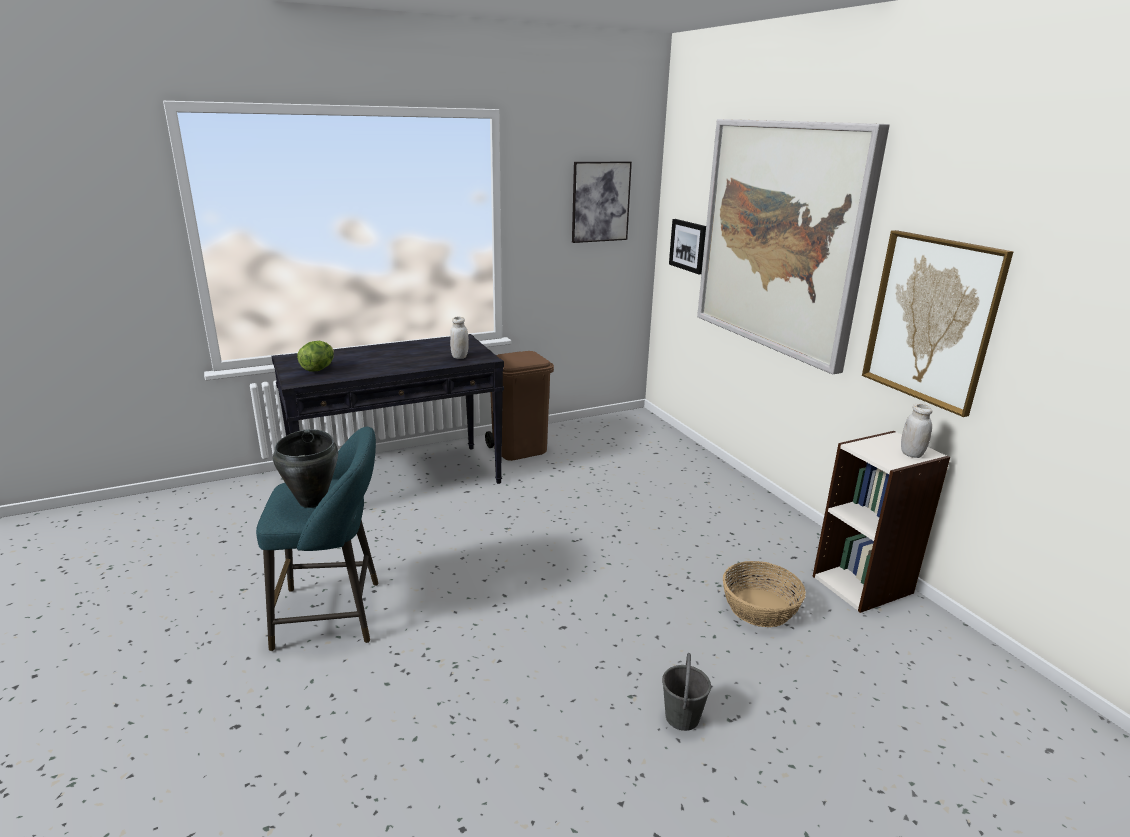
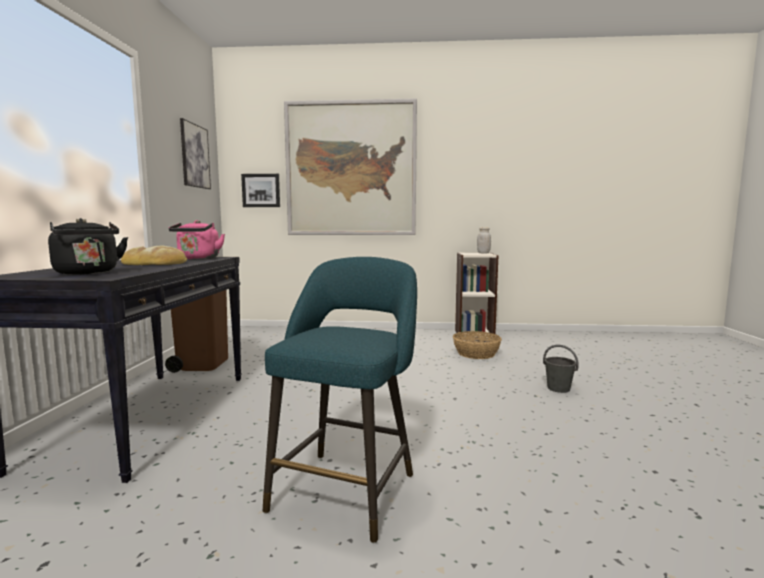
camera: 60 degrees left, 15 degrees down
(313, 501) = (351, 334): black cooking pot -> none
(318, 369) = (88, 273): lettuce -> black kettle
(405, 358) = (155, 263): none -> bread
(460, 356) = (198, 258): white jar -> pink kettle
(931, 320) = (462, 191): picture -> none

